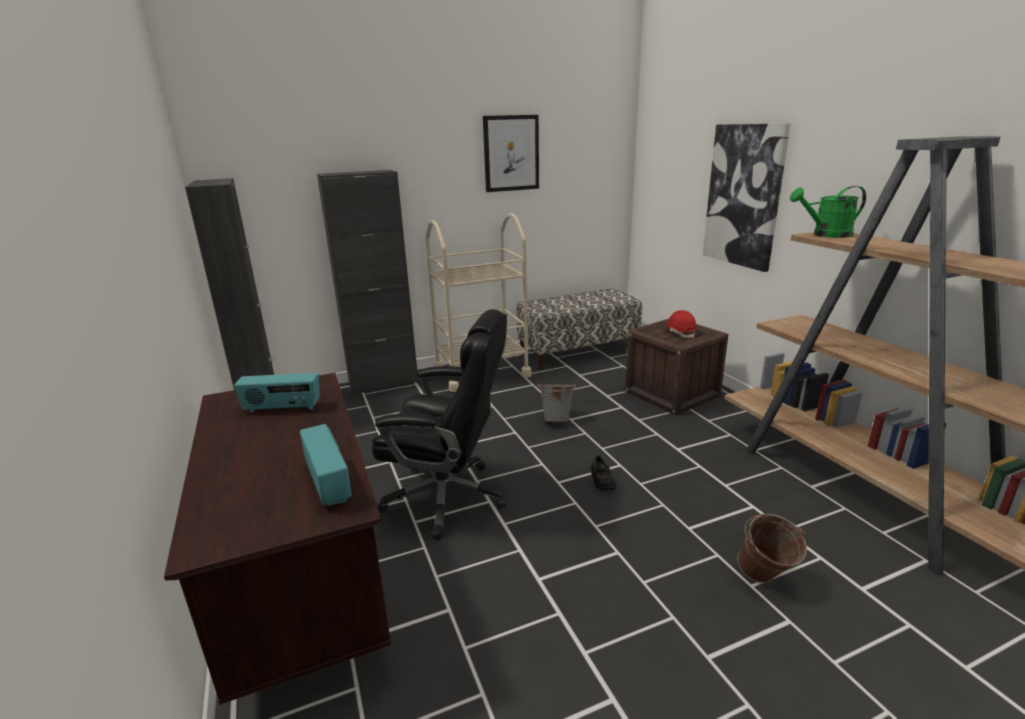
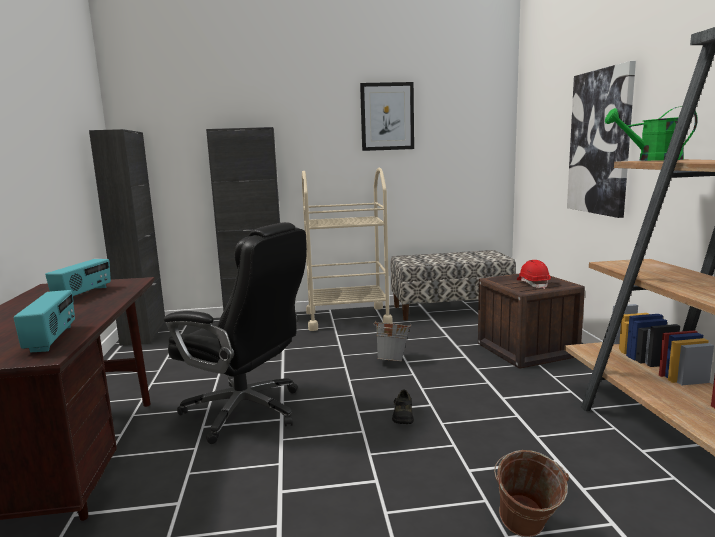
camera: 15 degrees right, 10 degrees down
(282, 409) = (84, 294): radio -> radio turned 90 degrees counterclockwise

